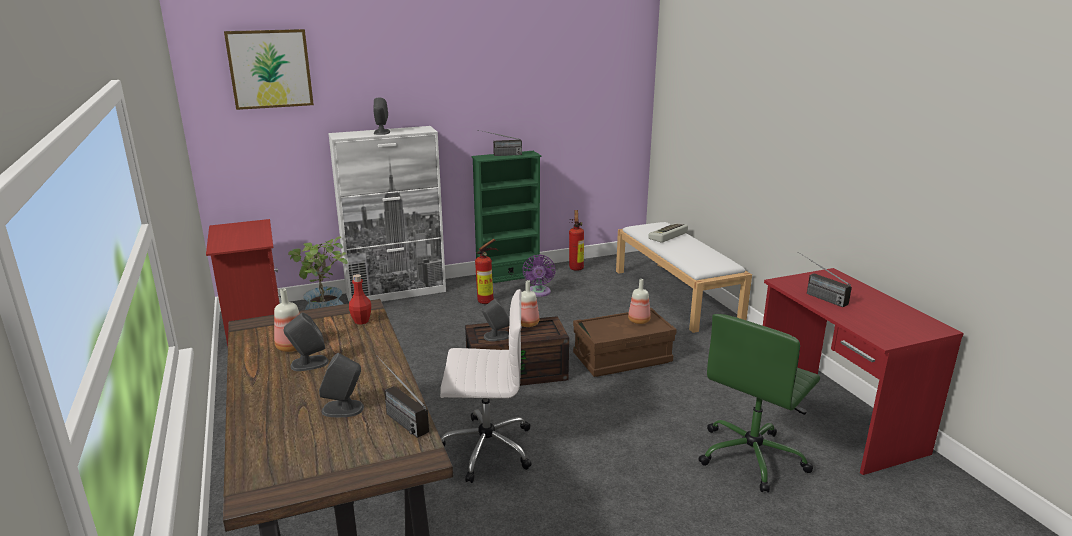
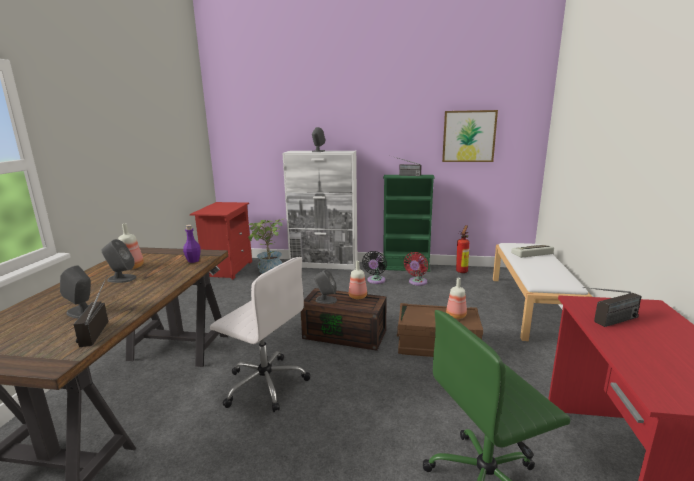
camera: 30 degrees right, 5 degrees down
(270, 69) = (256, 107): picture -> picture (469, 136)
(361, 321) = (193, 261): red bottle -> purple bottle
(488, 301) = (375, 281): fire extinguisher -> black fan
(538, 293) = (417, 282): purple fan -> red fan
(816, 295) = (608, 323): radio -> radio turned 105 degrees counterclockwise

